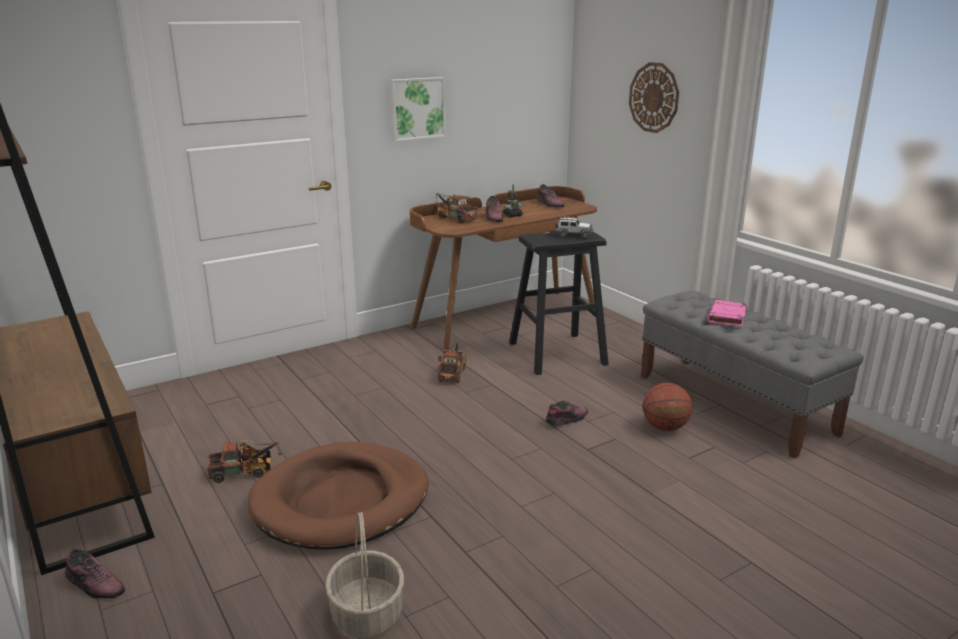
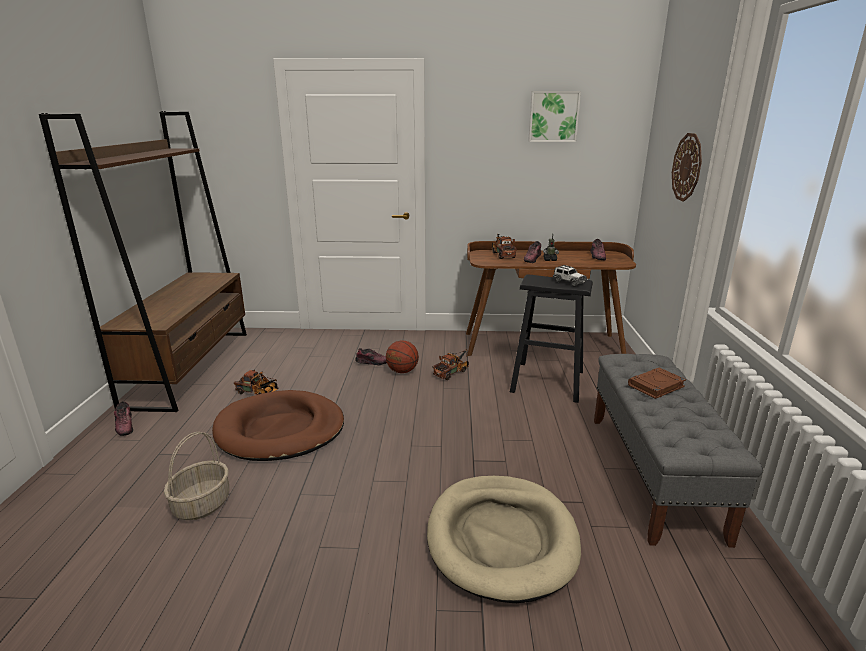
camera: 35 degrees right, 0 degrees up
(416, 108) = (487, 164): picture -> picture (553, 116)
(567, 419) = (488, 432): shoe -> shoe (373, 362)
(664, 427) = (559, 468): basketball -> basketball (402, 371)
(695, 502) = (501, 539): none -> beige dog bed
(727, 317) = (655, 386): pink book -> brown book

